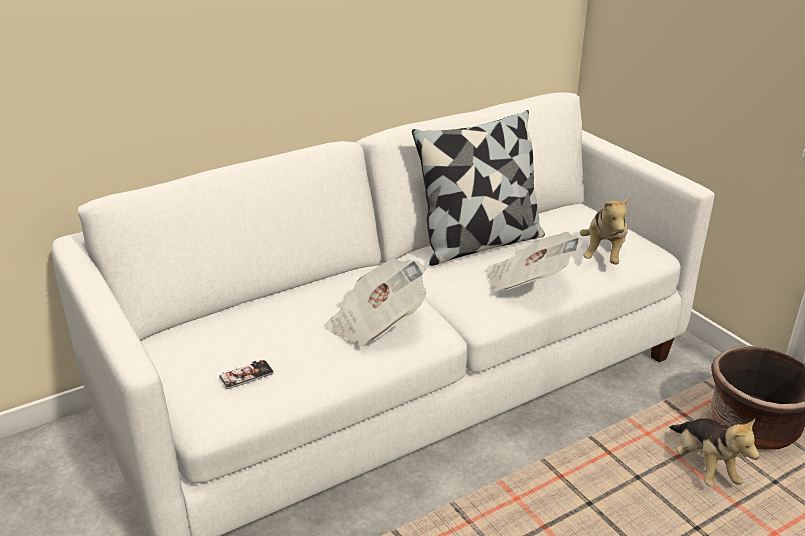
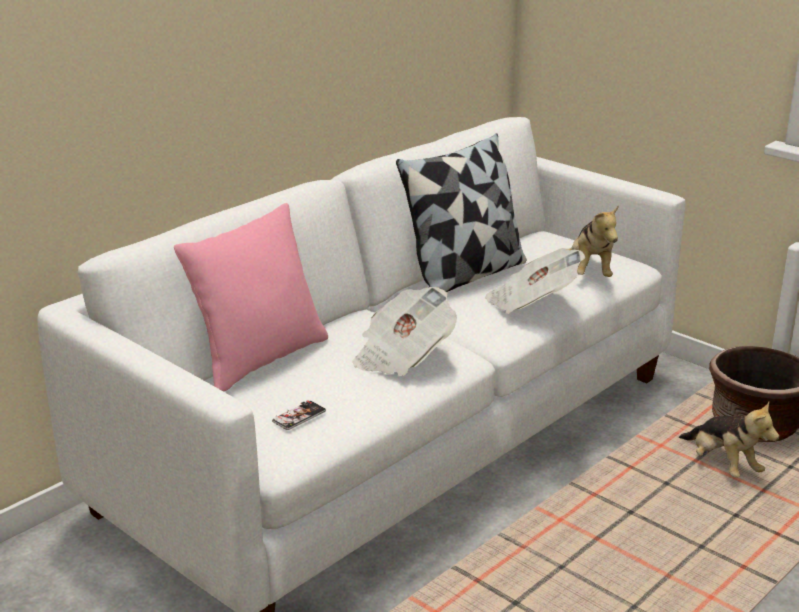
camera: 15 degrees left, 5 degrees down
(247, 307) = (259, 359): none -> pink pillow

